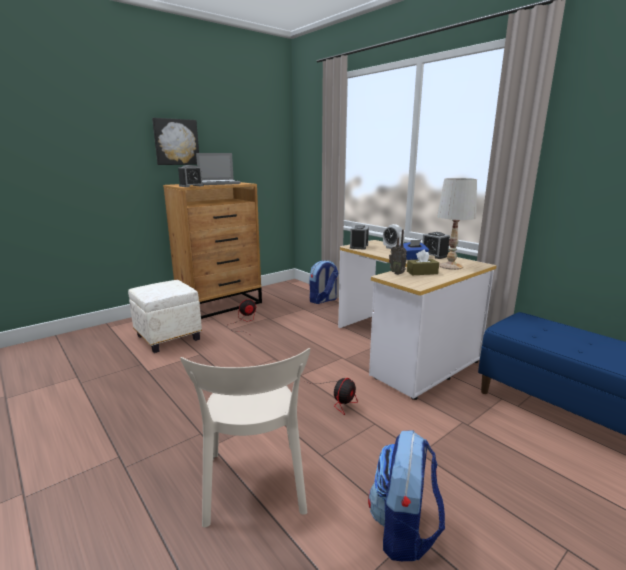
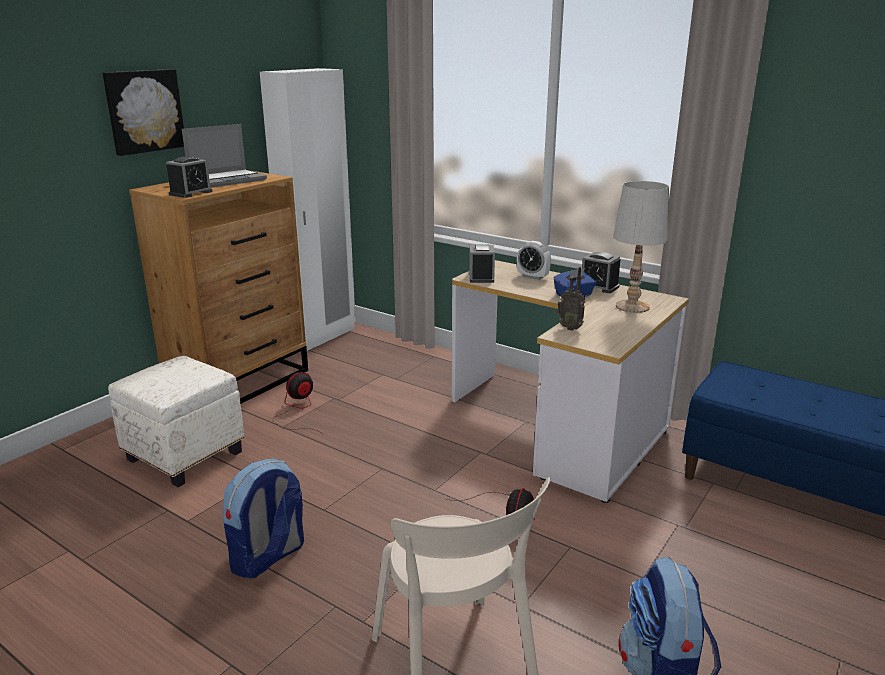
camera: 15 degrees left, 5 degrees up
(279, 287) = (321, 337): none -> white wardrobe
(323, 300) = (406, 355): backpack -> backpack (268, 558)
(422, 272) = (602, 323): brown tissue box -> none

